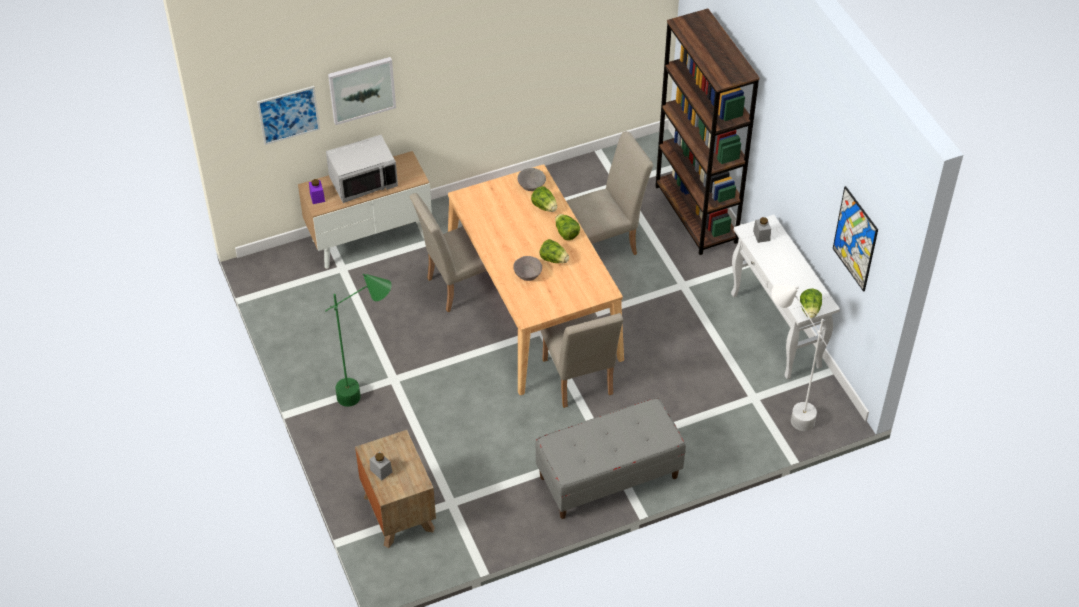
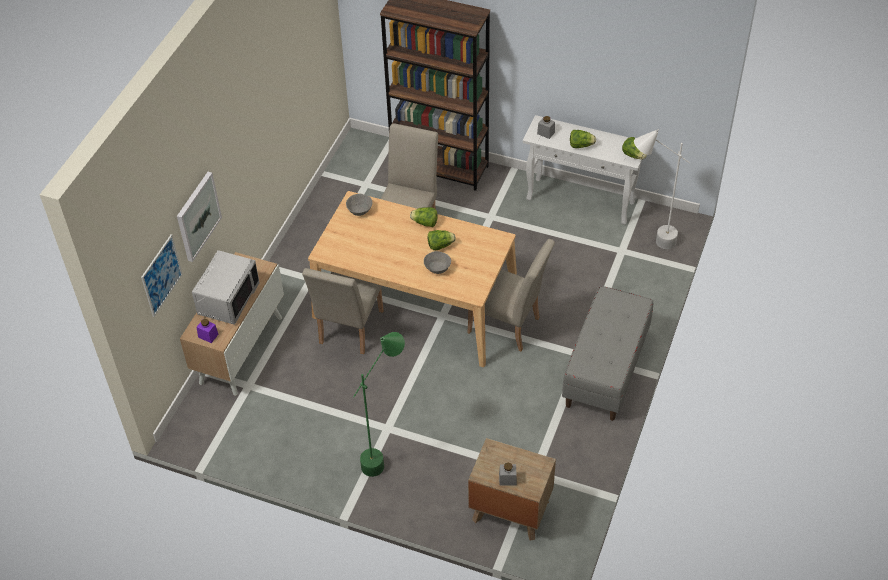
camera: 45 degrees left, 0 degrees up
(544, 207) = (387, 217): lettuce -> lettuce (581, 145)
(855, 239) = (654, 75): picture -> none

